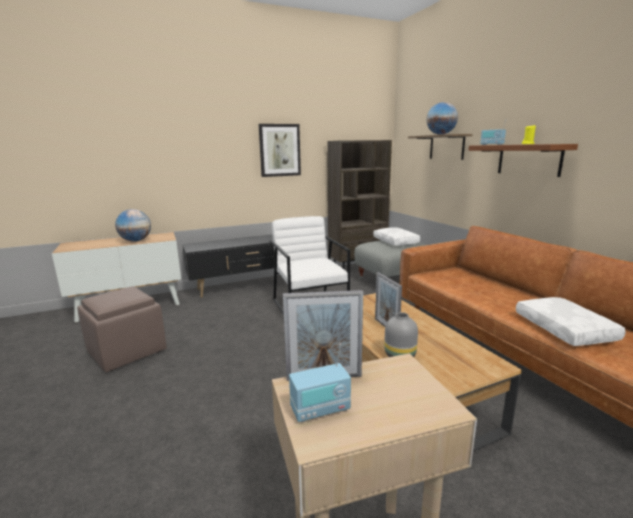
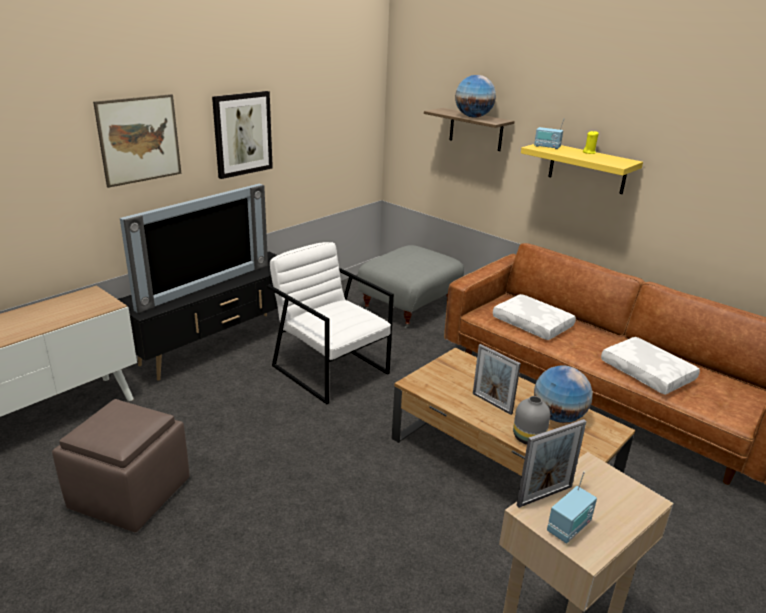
camera: 25 degrees left, 10 degrees up
(136, 241) = (59, 317): globe -> globe (558, 417)
(207, 145) = (139, 140): none -> picture
(240, 241) = (202, 284): none -> television
(357, 268) = (349, 290): brown bookcase -> none
(396, 242) = (412, 256): white pillow -> white pillow (533, 324)
(529, 159) = (587, 168): brown shelf -> yellow shelf

